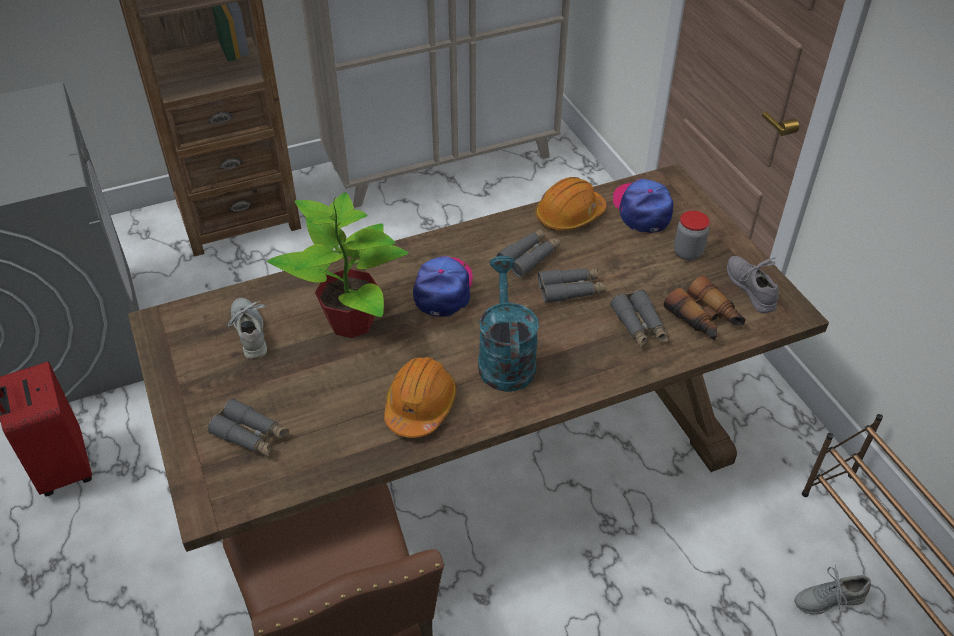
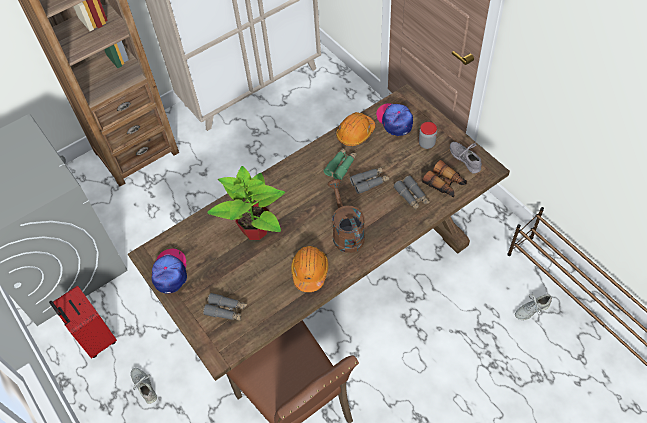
camera: 10 degrees left, 10 degrees up
(250, 331) = (201, 249): grey shoe -> grey shoe (144, 386)
(444, 289) = (299, 197): cap -> cap (170, 272)
(505, 358) = (346, 232): turquoise watering can -> brown watering can
(529, 257) = (341, 166): grey binoculars -> green binoculars

